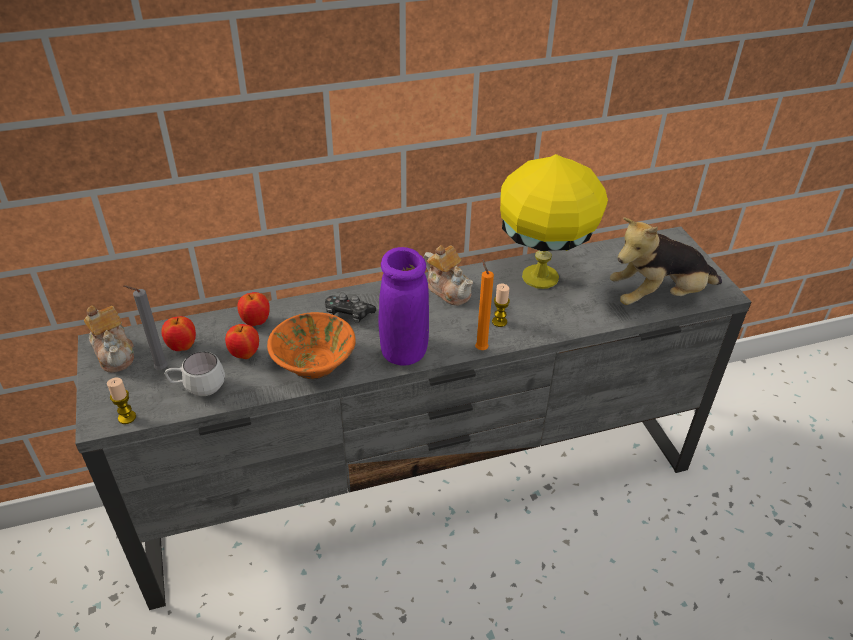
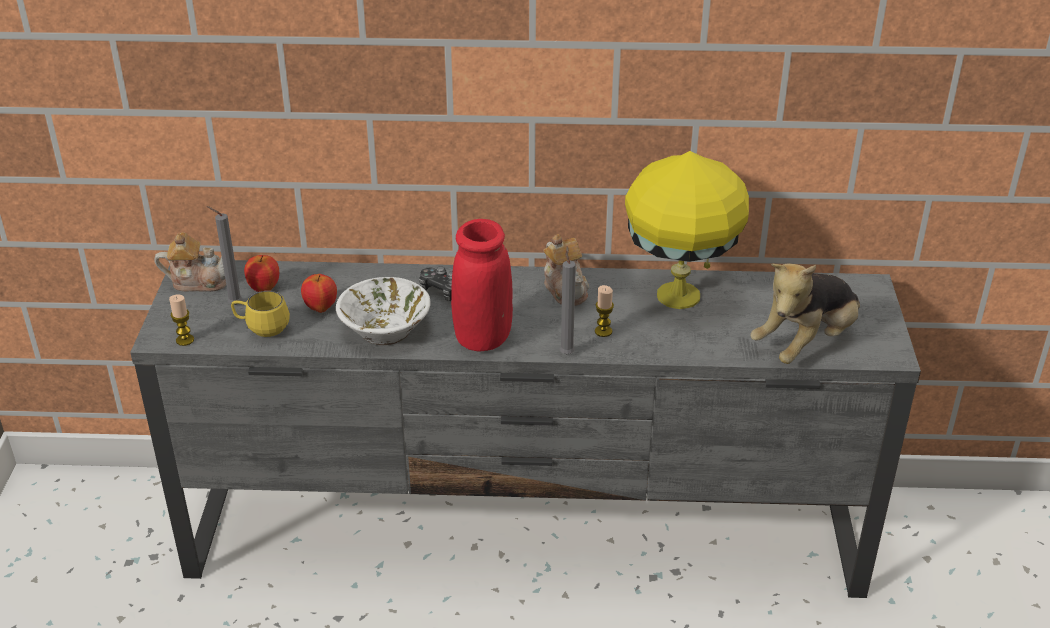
camera: 20 degrees right, 5 degrees down
(115, 353) = (198, 281): teapot -> teapot turned 75 degrees counterclockwise
(198, 388) = (261, 329): white mug -> yellow mug
(256, 322) = (346, 280): apple -> none
(314, 362) = (385, 329): orange bowl -> white bowl
(404, 351) = (483, 338): purple vase -> red vase
(480, 348) = (566, 352): orange candle -> grey candle
(658, 297) = (806, 343): plush toy -> plush toy turned 45 degrees counterclockwise

